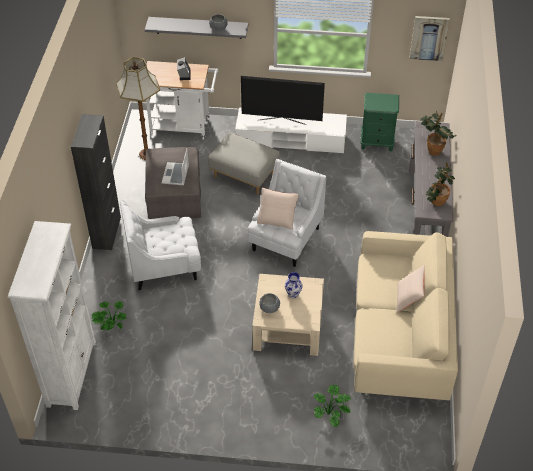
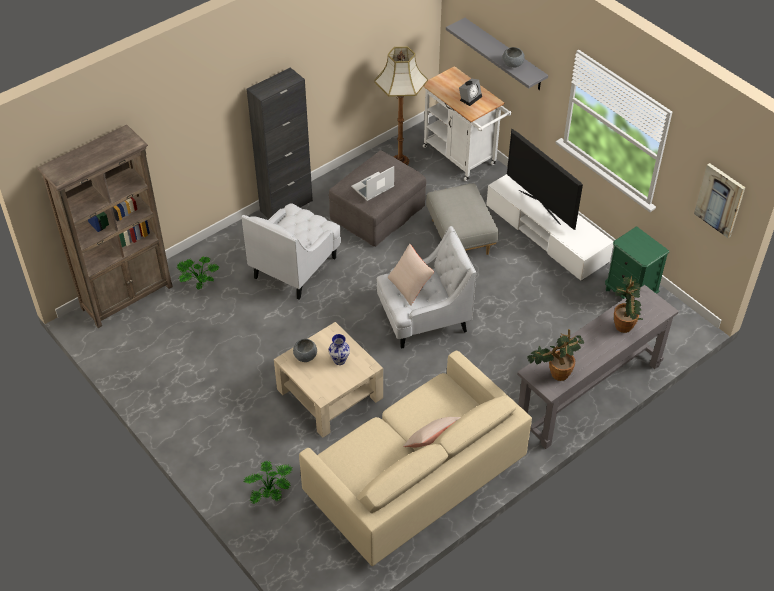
camera: 45 degrees right, 0 degrees up
(72, 373) = (127, 297): white bookcase -> brown bookcase
(165, 266) = (296, 267): white armchair -> white armchair turned 90 degrees counterclockwise

